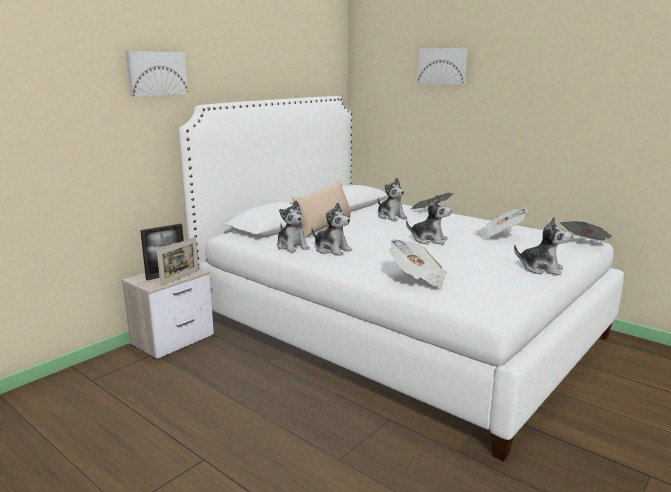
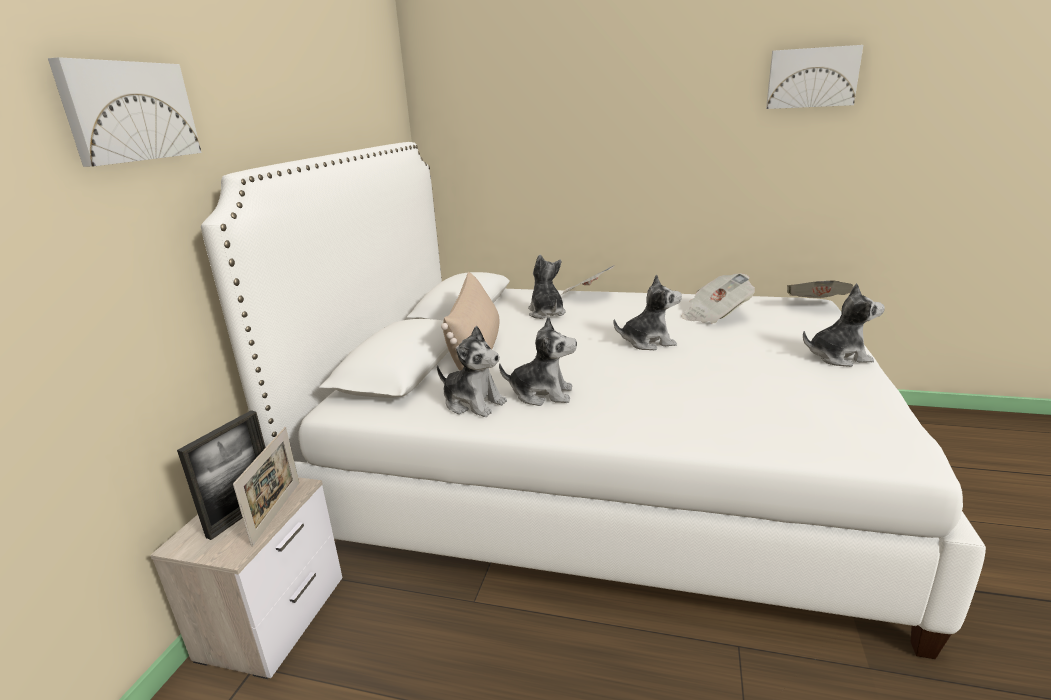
camera: 25 degrees left, 5 degrees up
(391, 217) = (546, 313): plush toy -> plush toy turned 135 degrees counterclockwise
(418, 278) = (737, 418): newspaper -> none
(443, 66) = (569, 85): picture -> picture (812, 78)

